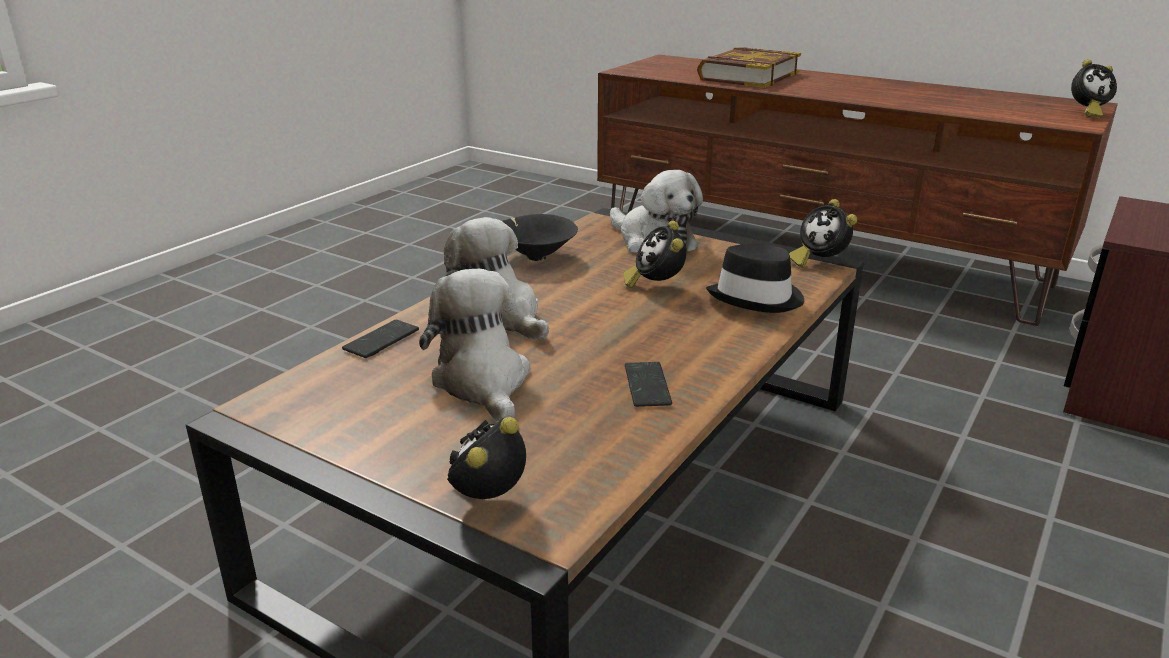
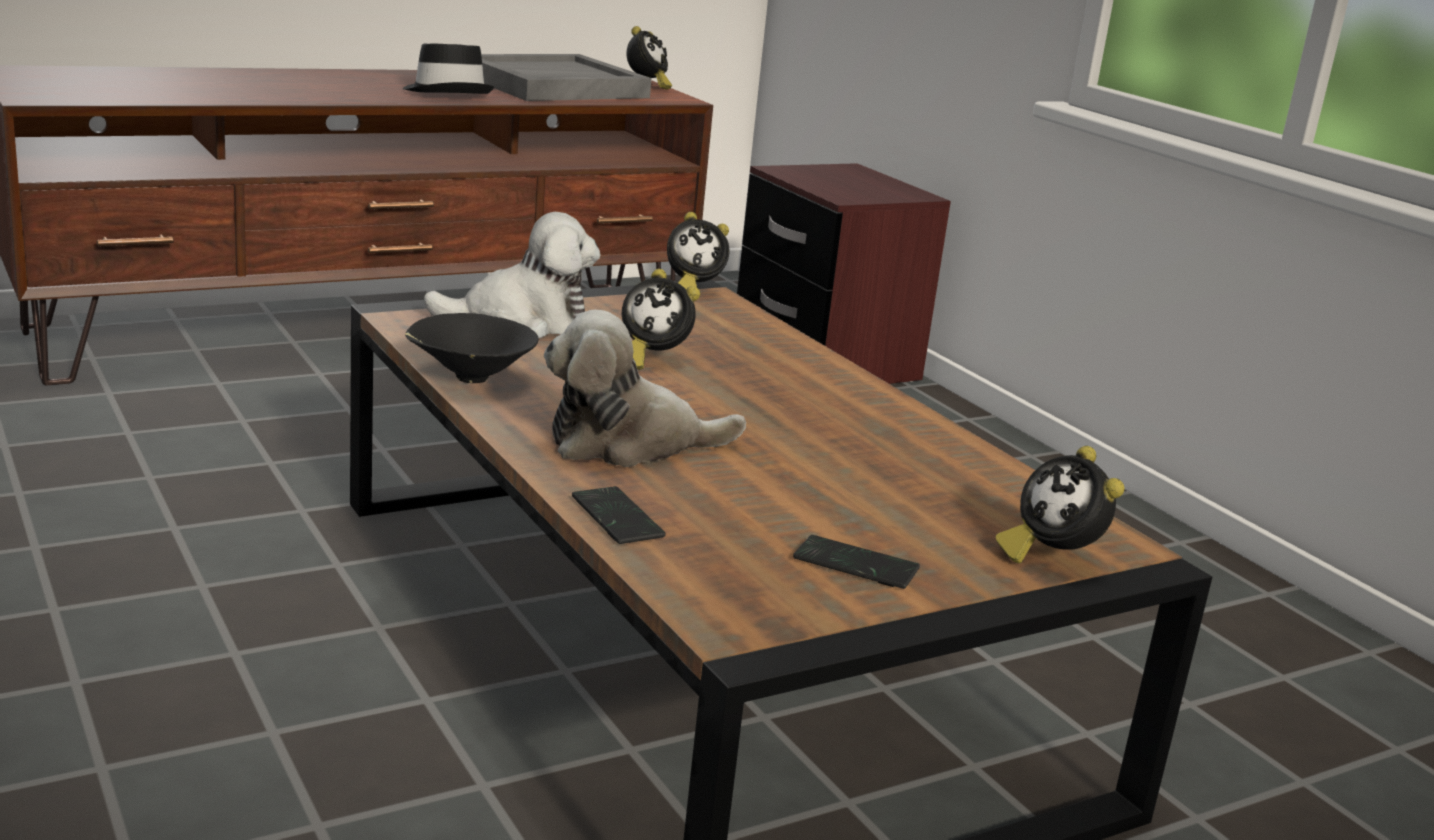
camera: 65 degrees left, 5 degrees down
(483, 382) = (800, 496): plush toy -> none
(647, 386) = (887, 435): phone -> phone (855, 565)
(748, 76) = (229, 85): book -> none
(757, 298) = (743, 337): black hat -> black hat (447, 92)
(988, 103) = (553, 86): none -> grey tray

